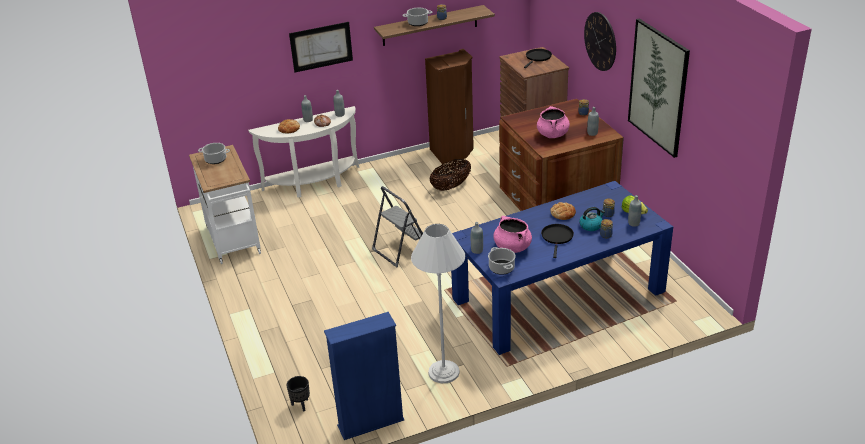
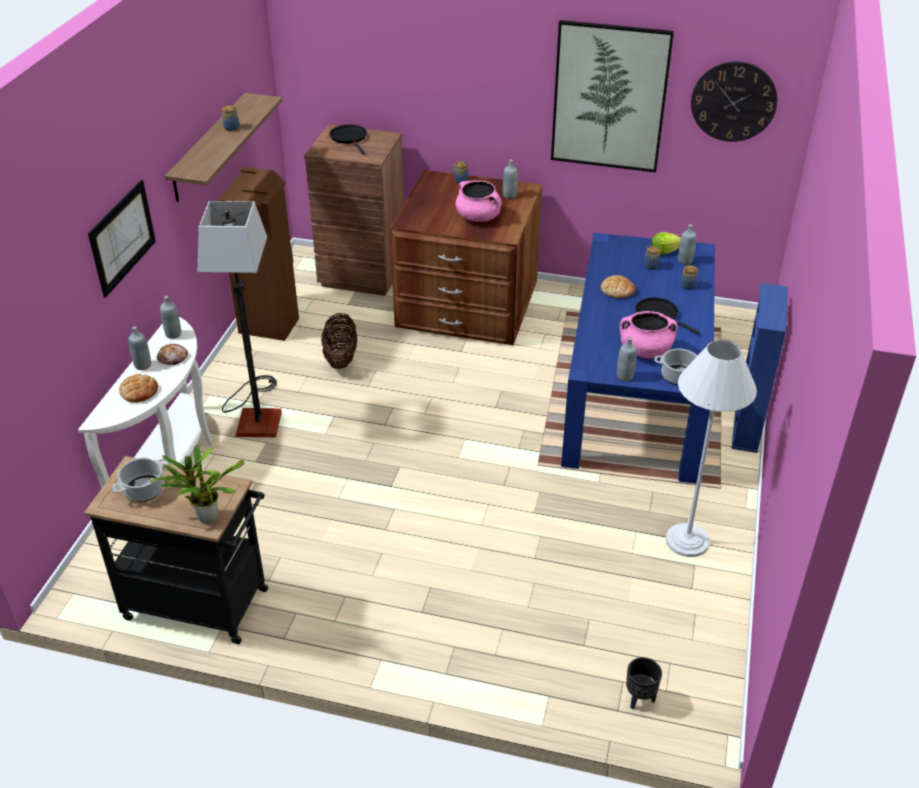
camera: 55 degrees left, 5 degrees up
(214, 181) = (205, 516): none -> potted plant
(234, 242) = (200, 605): white cart -> black cart
(371, 423) = (728, 647): blue bookcase -> blue bookcase (746, 427)
(375, 187) = (257, 415): none -> floor lamp
(399, 250) = (418, 460): grey step ladder -> none
(418, 23) = (214, 146): cooking pot -> none
(591, 225) = (660, 285): kettle -> none
(600, 41) = (470, 76): wall clock -> wall clock (733, 101)

